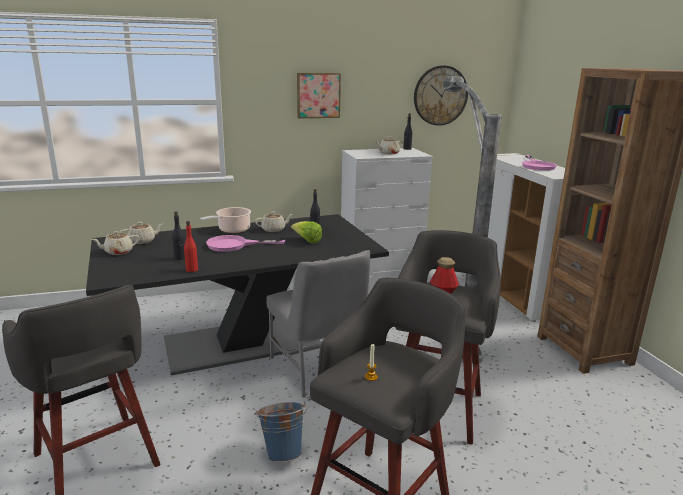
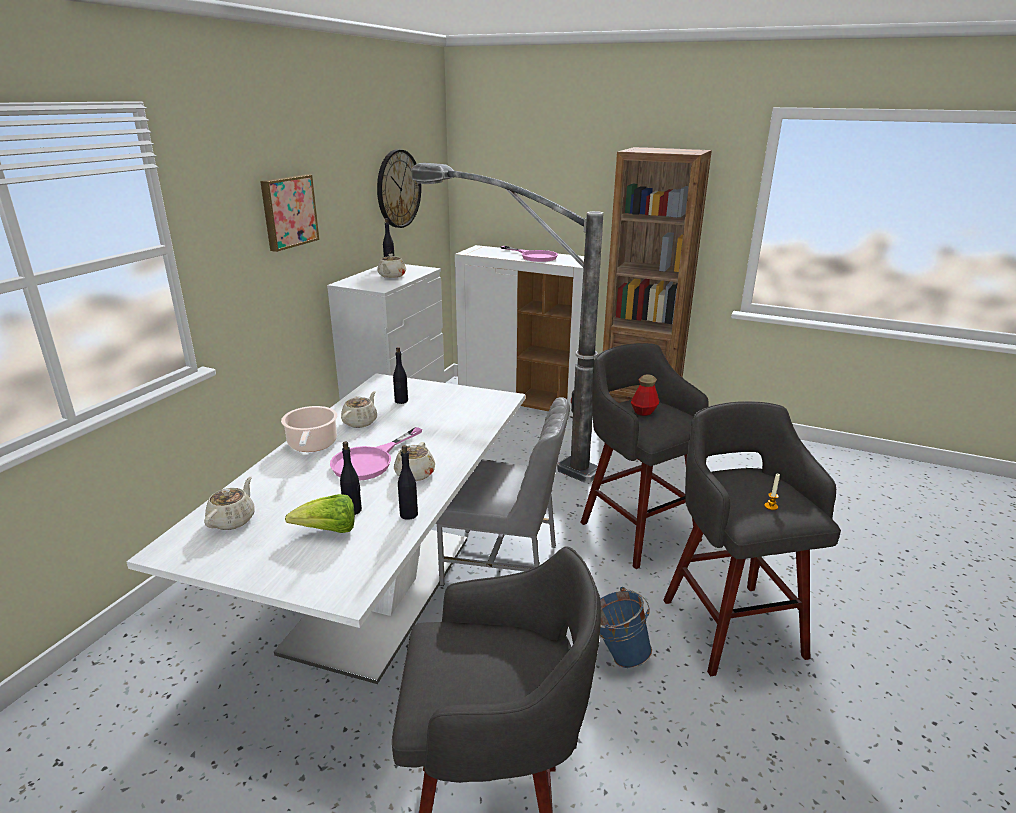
camera: 50 degrees left, 5 degrees up
(118, 252) = (242, 552): beige teapot -> beige teapot (414, 474)
(192, 270) = (408, 514): red bottle -> black bottle
(242, 343) = (382, 592): black dining table -> white dining table
(307, 241) = (430, 418): lettuce -> lettuce (328, 531)

